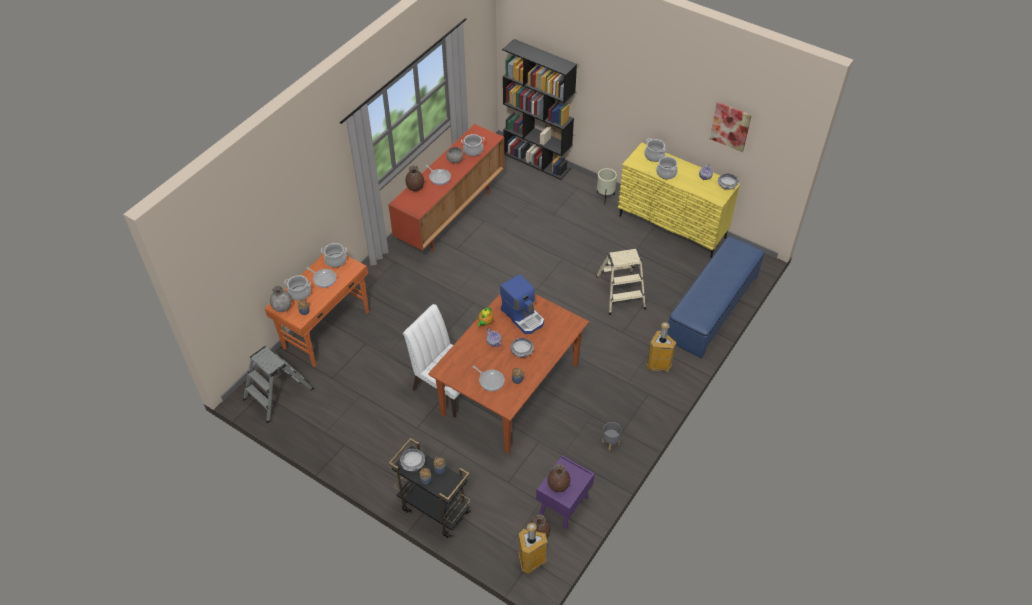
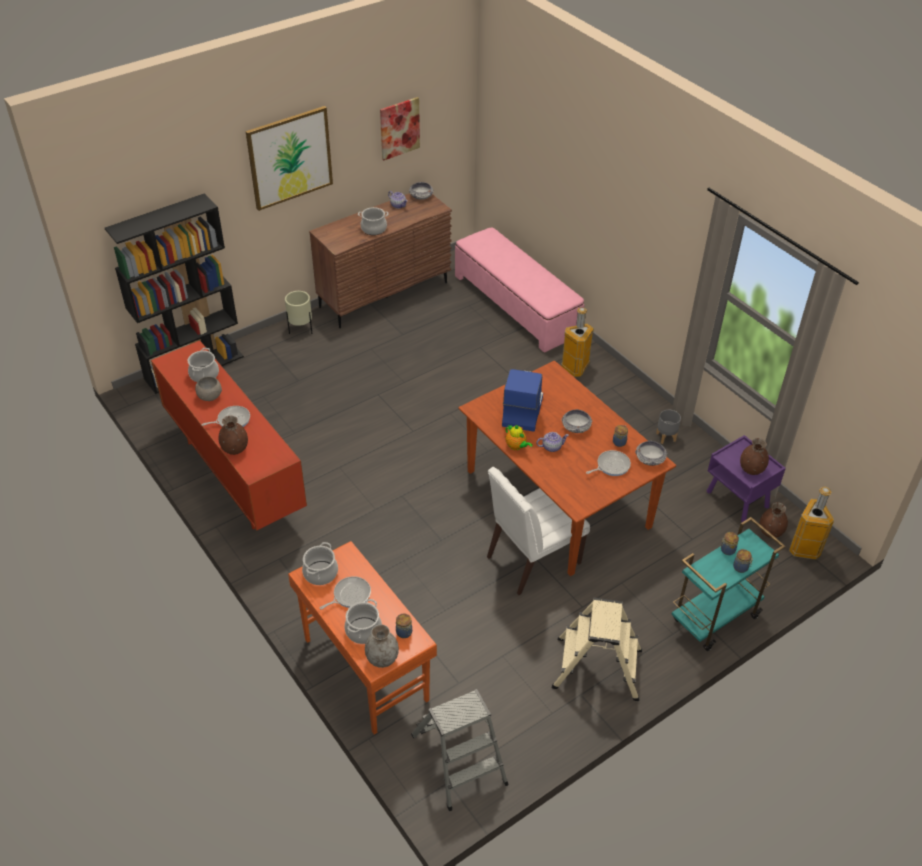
camera: 70 degrees left, 5 degrees down
(413, 463) = (711, 574): bowl -> bowl (650, 458)
(434, 510) = (713, 620): black cart -> turquoise cart
(523, 316) = (522, 410): coffee machine -> coffee machine turned 60 degrees counterclockwise
(620, 292) = (457, 363): beige step ladder -> beige step ladder (597, 668)
(640, 84) = (290, 157): none -> picture
(654, 156) = (339, 228): cooking pot -> none
(671, 228) = (385, 295): yellow dresser -> brown dresser
(712, 308) = (516, 305): blue bench -> pink bench

